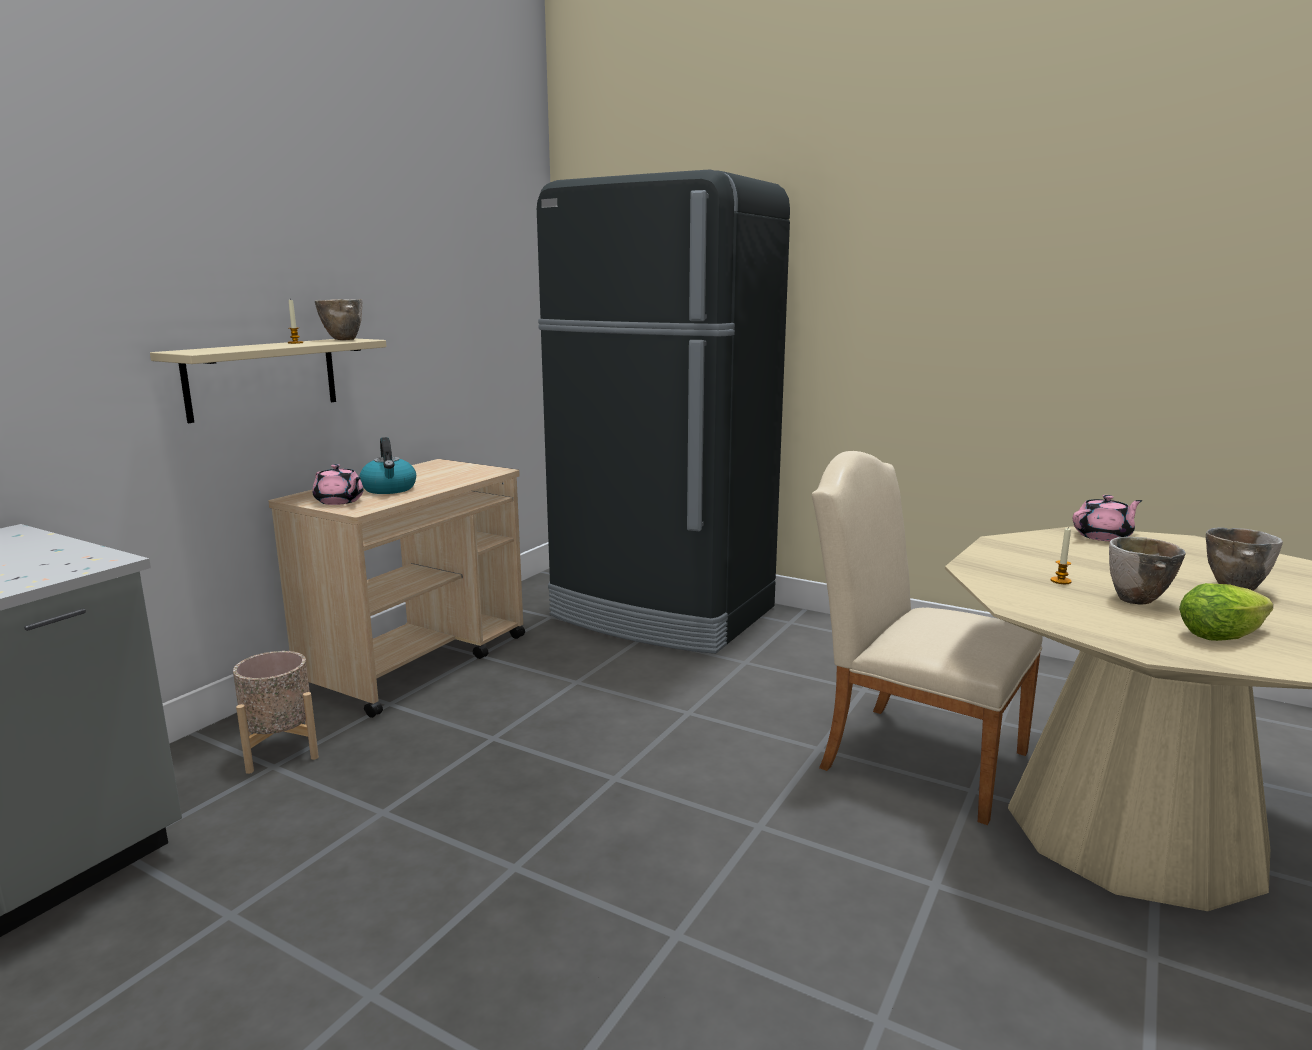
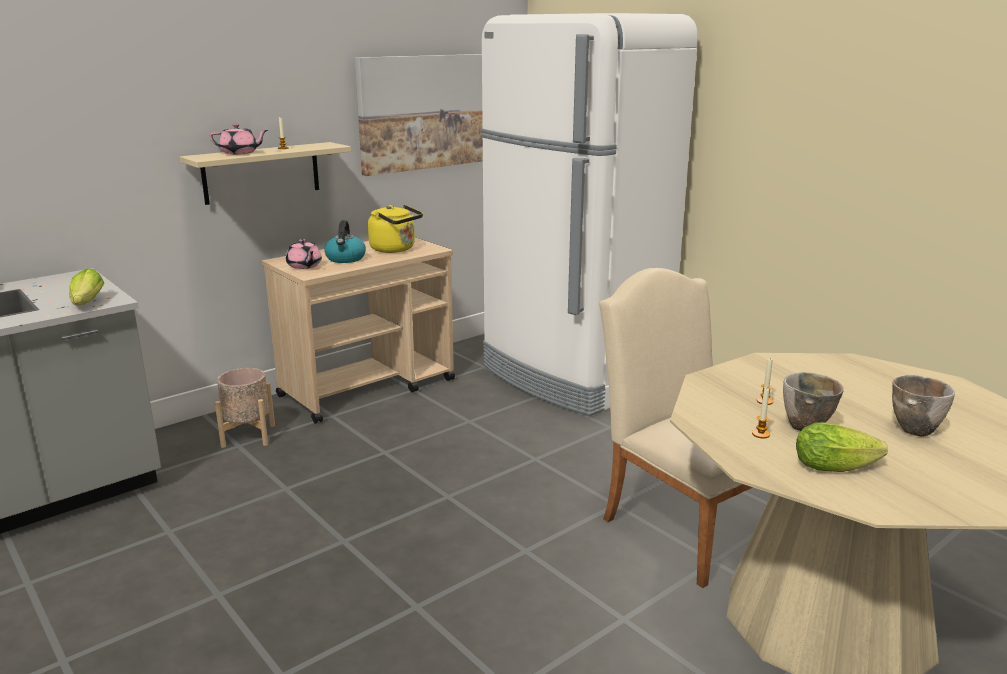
camera: 20 degrees right, 5 degrees up
(59, 569) = (86, 304): none -> lettuce
(342, 339) = (321, 145): bowl -> none
(445, 474) = (395, 249): none -> yellow kettle
(456, 304) = (428, 112): none -> picture
(662, 613) = (573, 376): black fridge -> white fridge
(1103, 536) = (867, 367): pink teapot -> pink teapot (240, 153)
(1106, 614) = (760, 434): none -> candle

